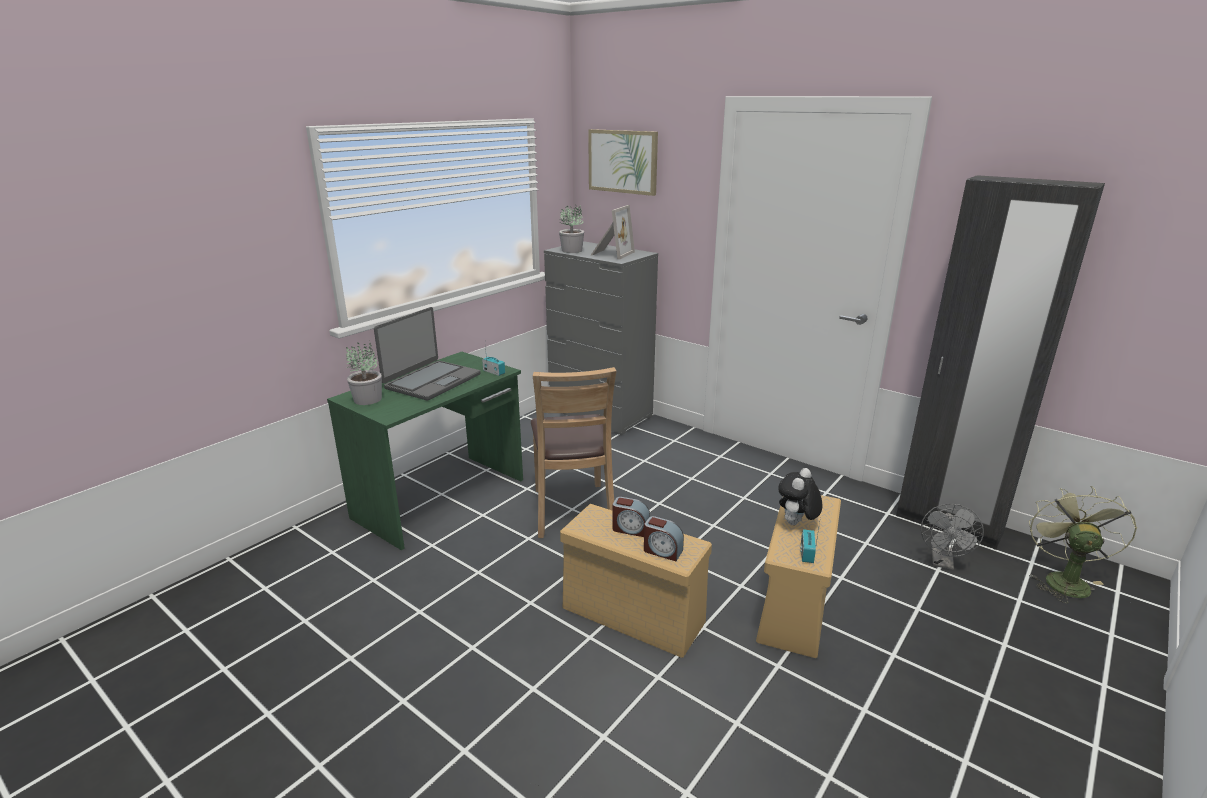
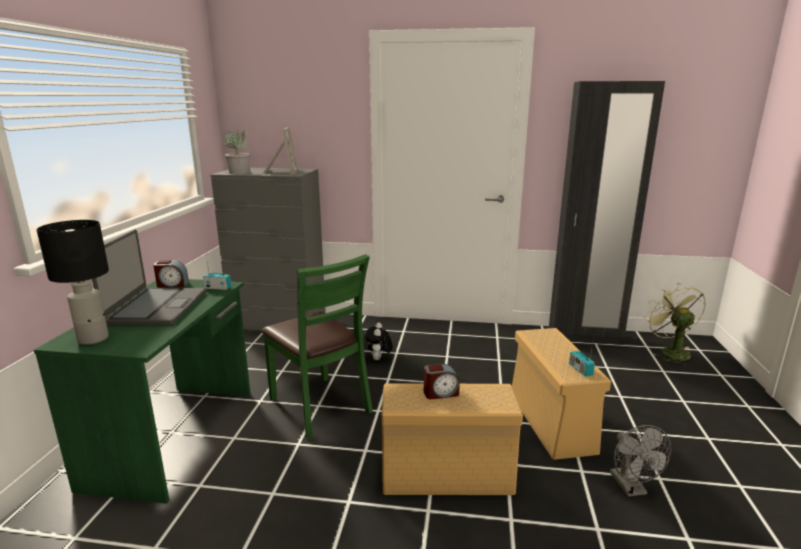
camera: 30 degrees left, 5 degrees down
(367, 399) = (93, 338): potted plant -> black table lamp
(572, 510) = (319, 406): brown chair -> green chair
(623, 161) = (272, 91): picture -> none
(662, 551) = (484, 402): alarm clock -> alarm clock (172, 285)
(796, 524) = (551, 352): plush toy -> plush toy (379, 359)
(942, 562) = (604, 361): grey fan -> grey fan (631, 488)

